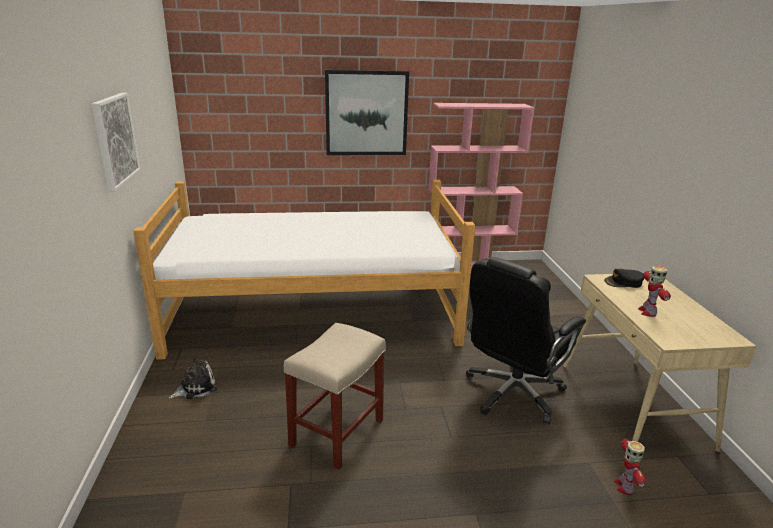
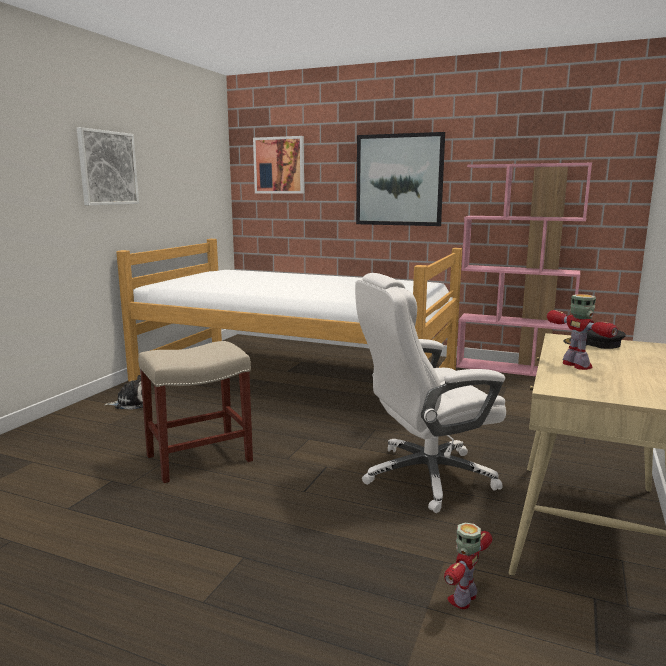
camera: 30 degrees right, 10 degrees down
(237, 96) = (279, 165): none -> picture
(512, 393) = (425, 476): black office chair -> white office chair
(647, 312) = (577, 366): toy robot -> toy robot turned 120 degrees clockwise

